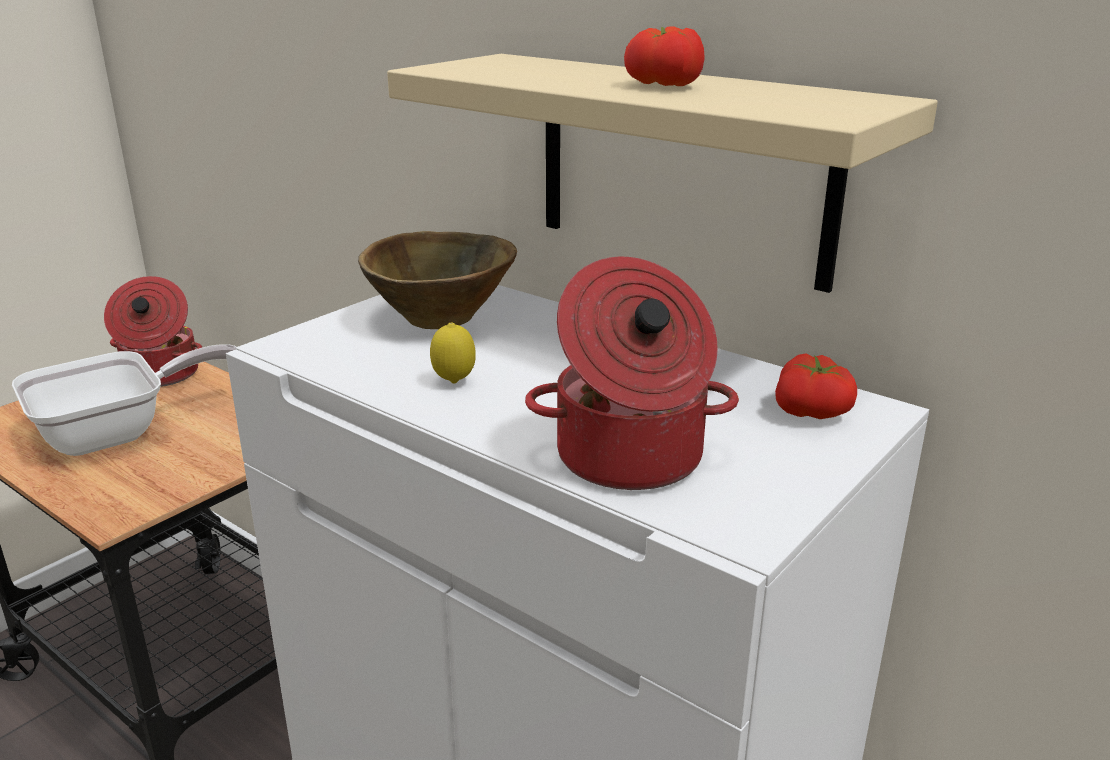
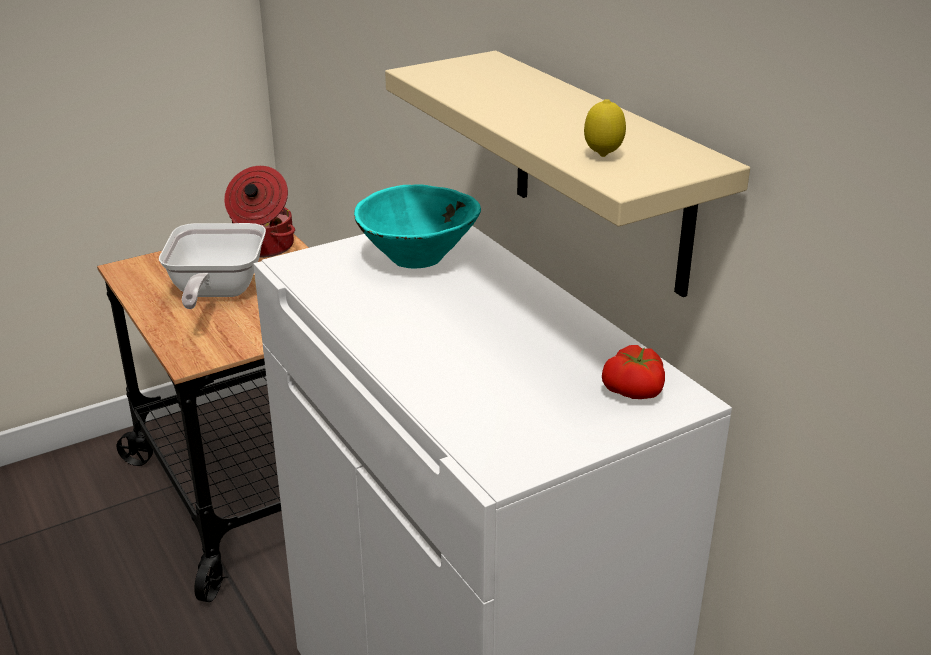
camera: 20 degrees right, 5 degrees up
(117, 433) = (215, 293): frying pan -> frying pan turned 105 degrees clockwise
(441, 318) = (417, 258): brown bowl -> turquoise bowl
(454, 383) = (391, 317): lemon -> lemon (603, 156)
(629, 459) = (469, 401): cooking pot -> none
(662, 85) = (558, 119): tomato -> none

